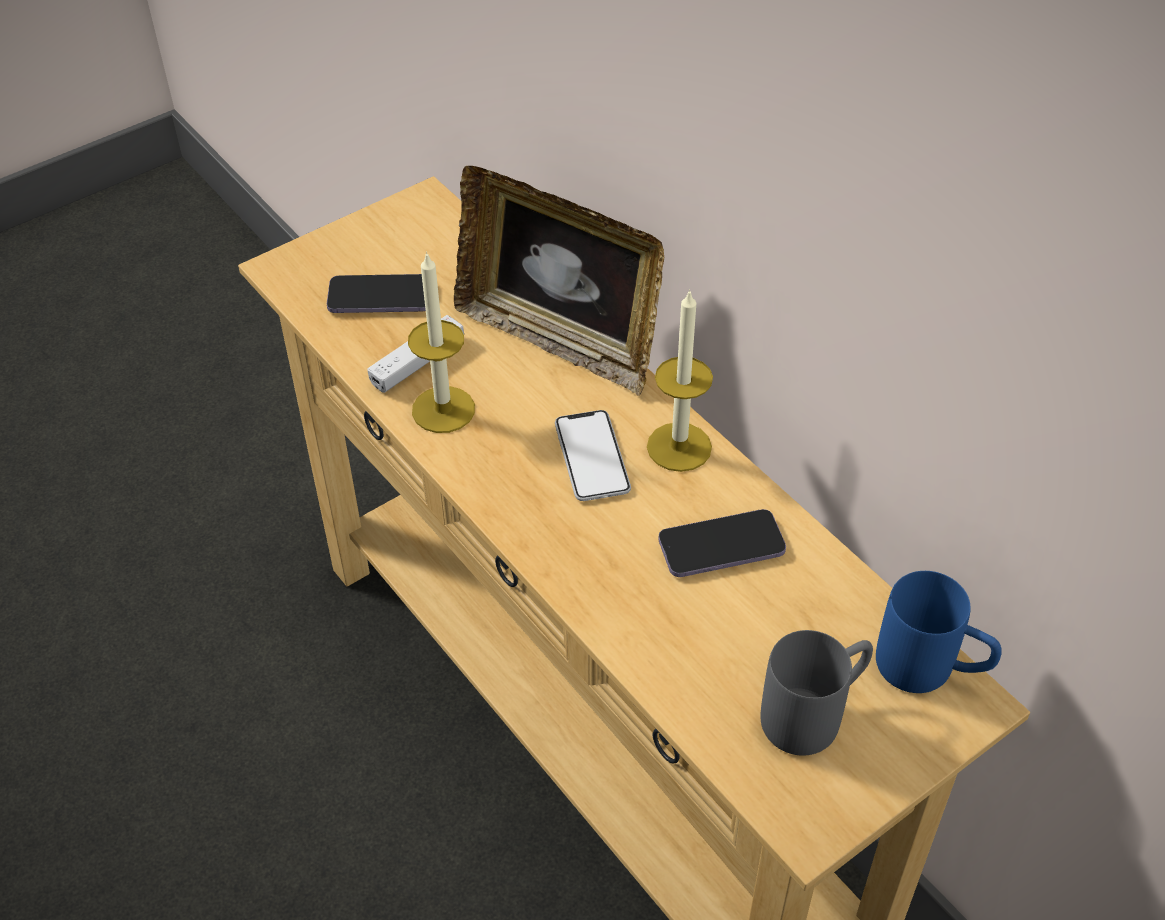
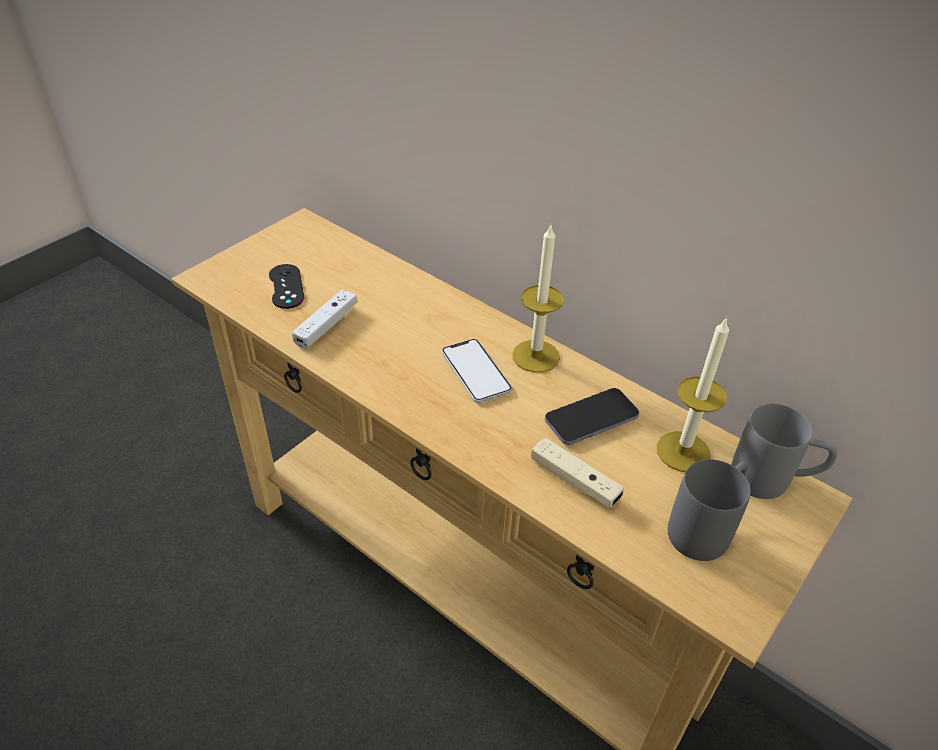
camera: 15 degrees left, 5 degrees down
(380, 297) = (286, 286): phone -> black game controller
(443, 409) = (355, 355): candle -> candle (683, 451)
(558, 339) = (425, 298): picture frame -> none
(669, 625) = (574, 480): none -> beige game controller
(931, 670) = (773, 480): blue mug -> grey mug

